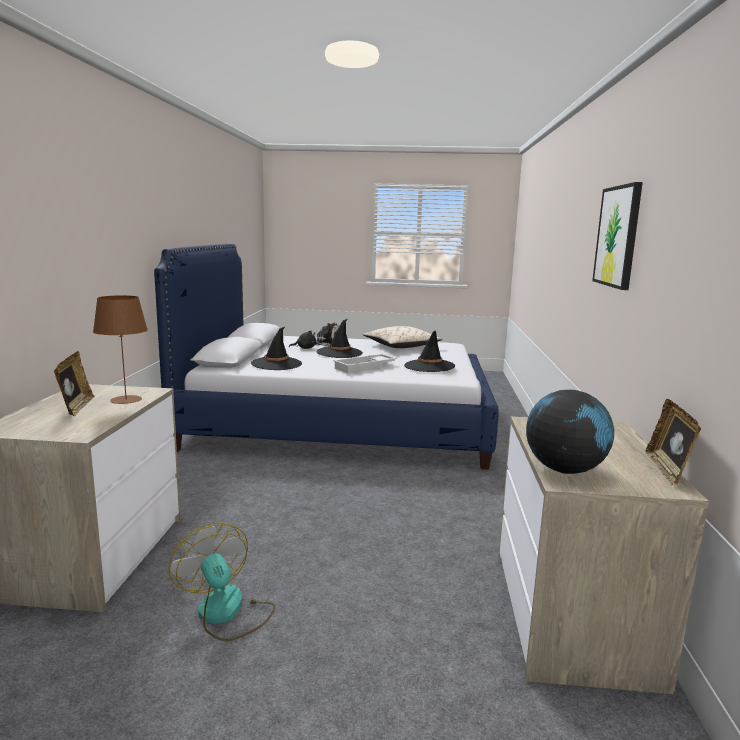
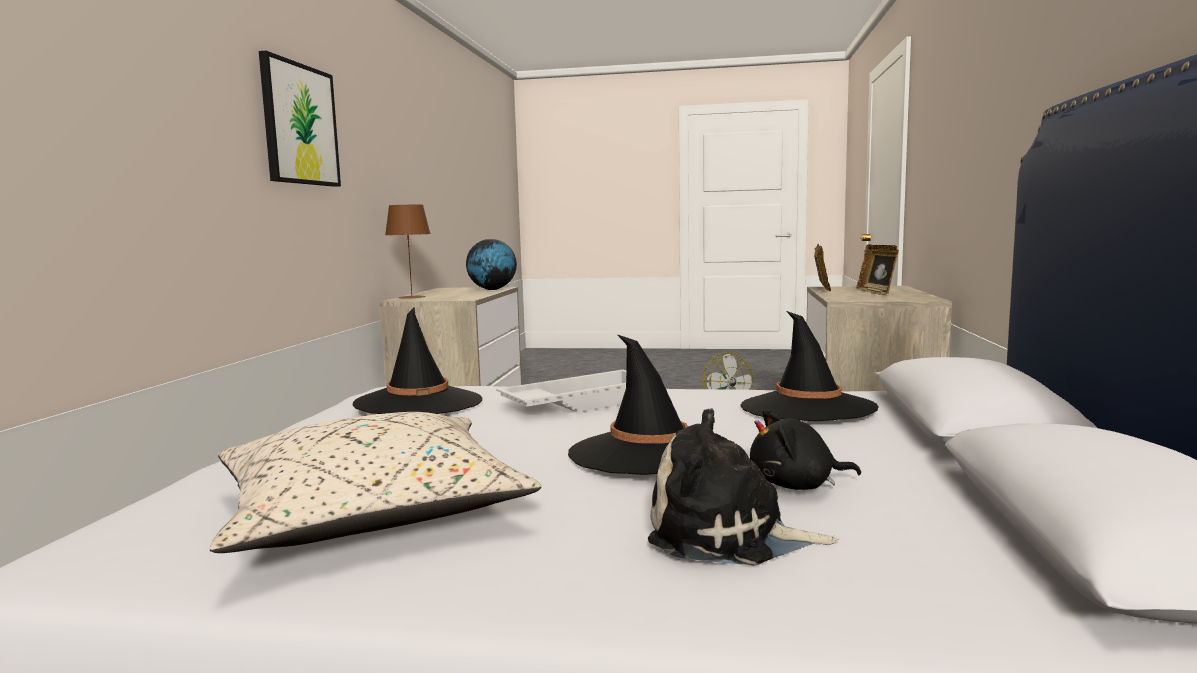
camera: 175 degrees left, 5 degrees down
(125, 400) = (849, 296): brown table lamp -> brown table lamp (412, 297)
(667, 470) = (427, 291): picture frame -> picture frame (821, 289)

